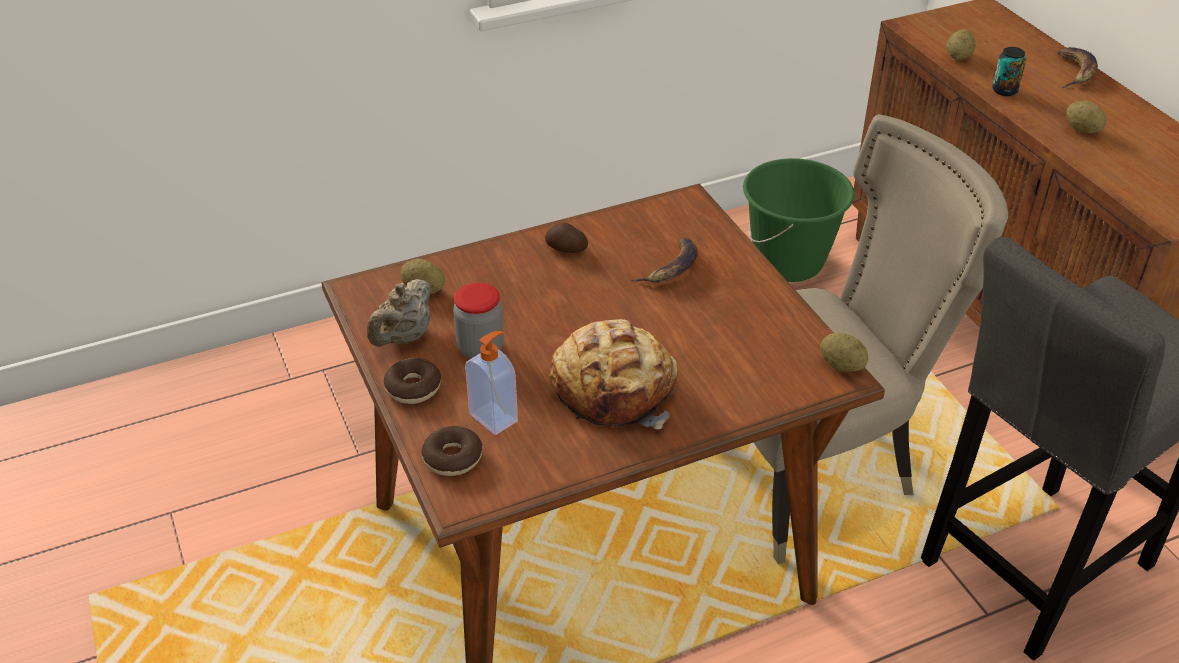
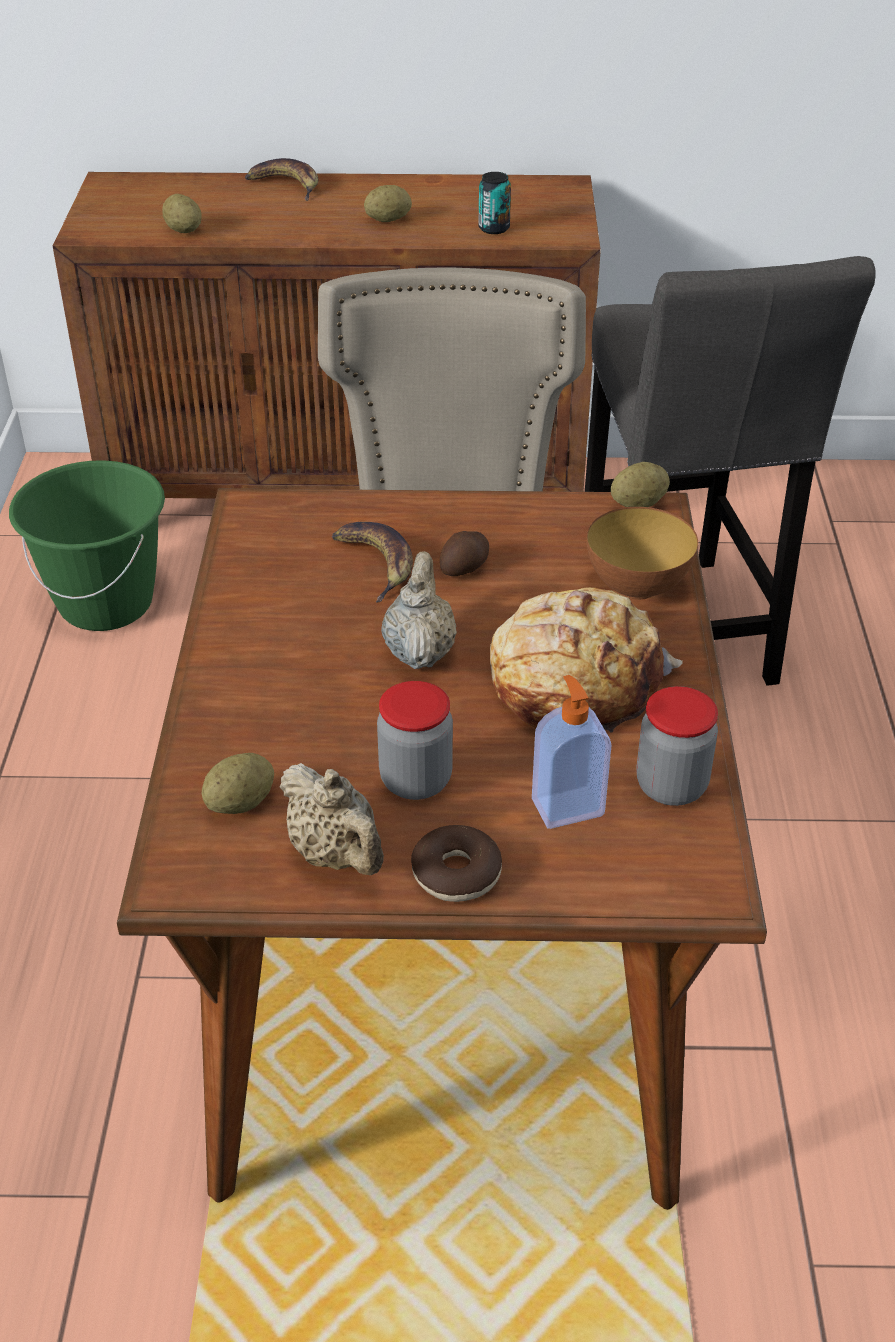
camera: 65 degrees left, 0 degrees up
(453, 458) = (625, 870): donut -> none
(541, 459) = (671, 786): none -> jar
(566, 249) = (262, 638): potato -> potato (466, 567)
(597, 313) = (419, 651): none -> beige teapot
(739, 391) = (637, 588): none -> bowl
(1004, 90) = (276, 230): can -> can (494, 228)

